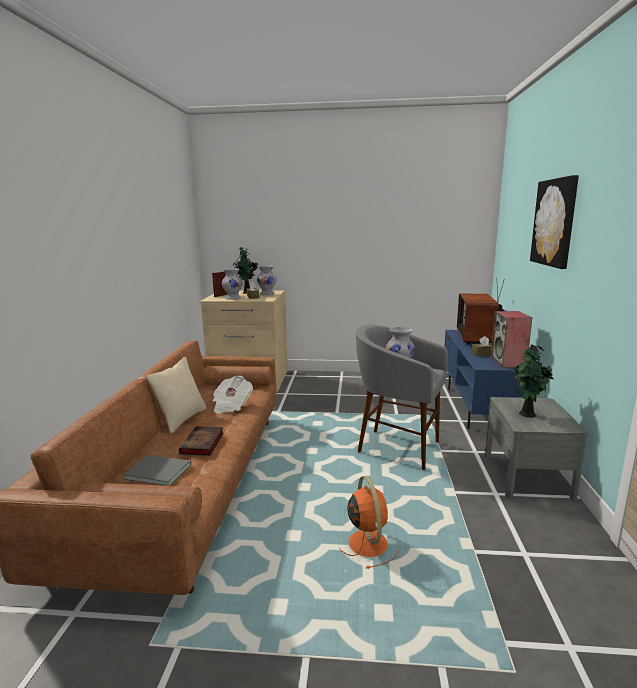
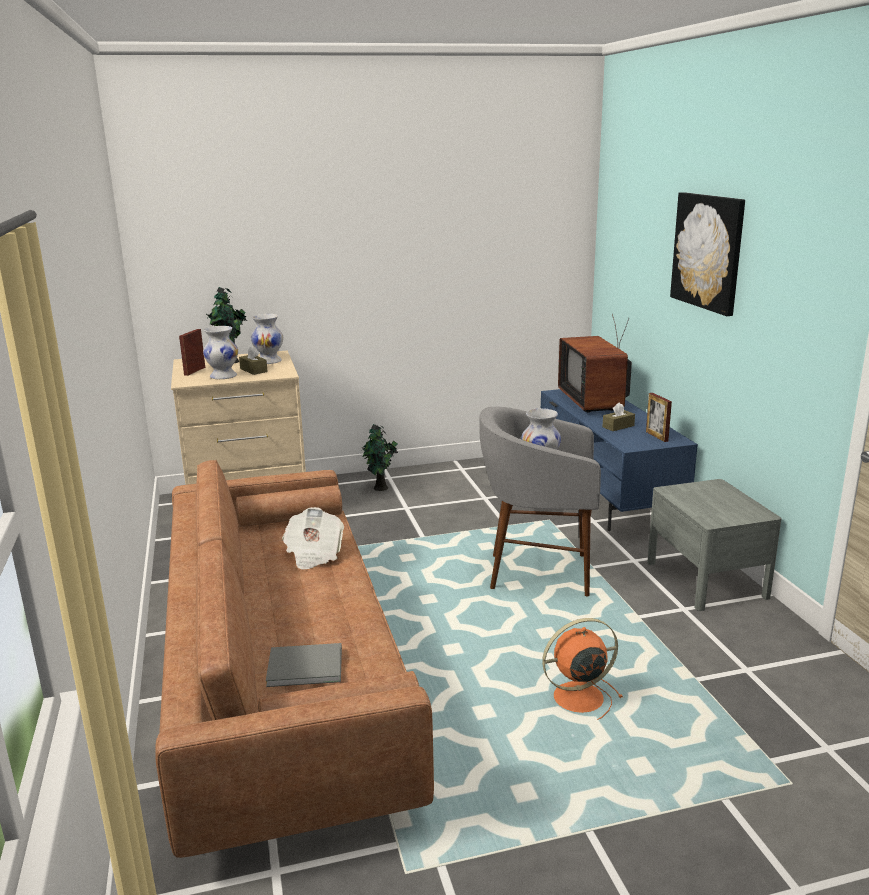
camera: 20 degrees left, 5 degrees up
(181, 419) = (258, 588): beige pillow -> none
(202, 444) = (329, 618): book -> none
(367, 542) = (576, 698): orange fan -> orange fan turned 75 degrees counterclockwise
(508, 362) = (656, 436): speaker -> picture frame
(527, 415) = (708, 505): potted plant -> potted plant (381, 488)

